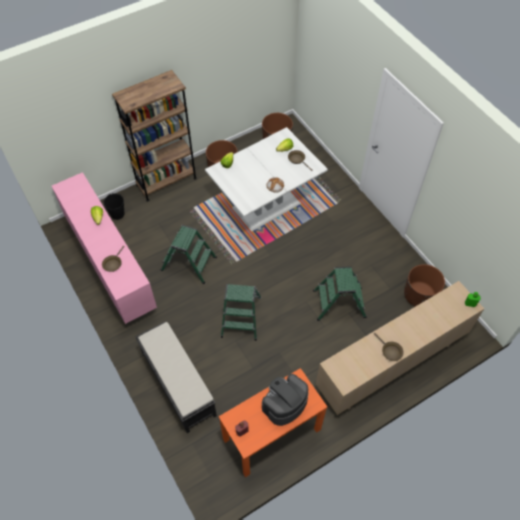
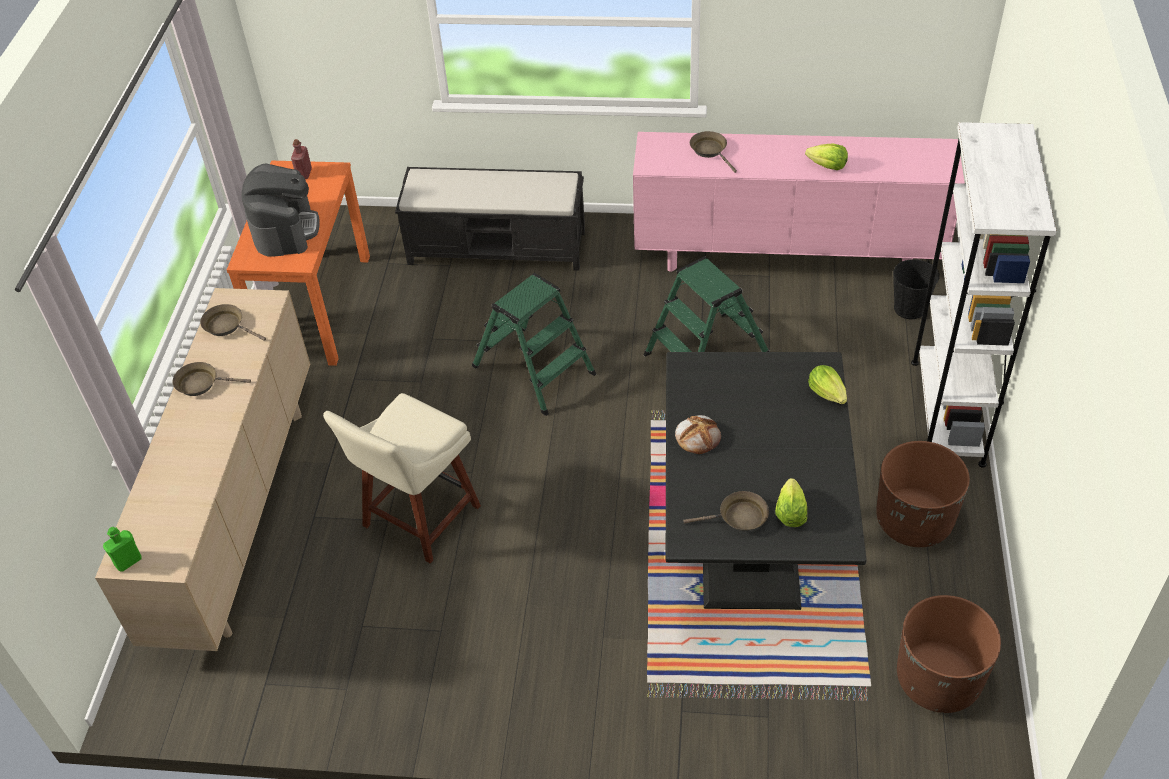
camera: 130 degrees right, 10 degrees down
(166, 181) = (947, 411): brown bookcase -> white bookcase
(265, 205) = (751, 541): white dining table -> black dining table
(339, 303) = (417, 519): green step ladder -> beige stool
(357, 369) = (227, 326): none -> brown frying pan
(419, 295) = (298, 664): brown planter -> none

